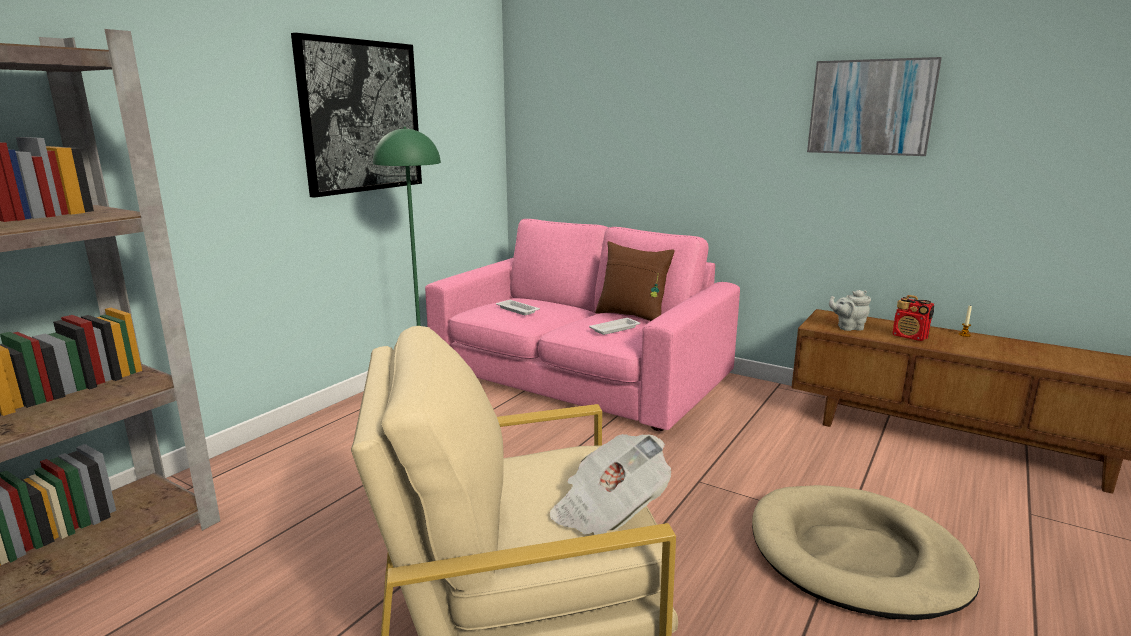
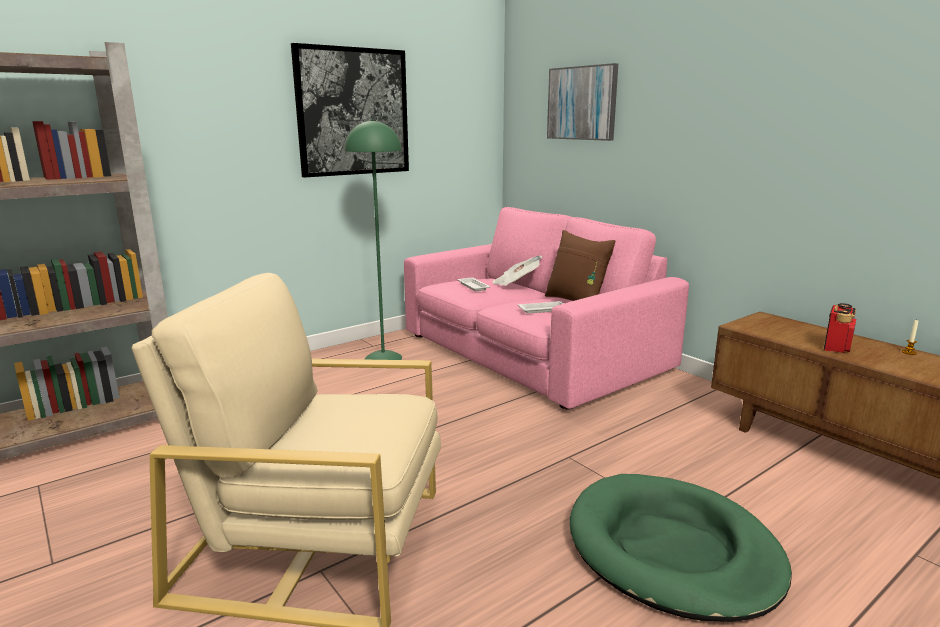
camera: 20 degrees right, 0 degrees up
(608, 511) = (369, 442): newspaper -> newspaper (516, 283)
(848, 327) = (774, 331): grey teapot -> none
(856, 556) = (672, 551): beige dog bed -> green dog bed
(871, 107) = (824, 98): picture -> picture (582, 103)
(910, 337) = (837, 347): radio -> radio turned 120 degrees counterclockwise

